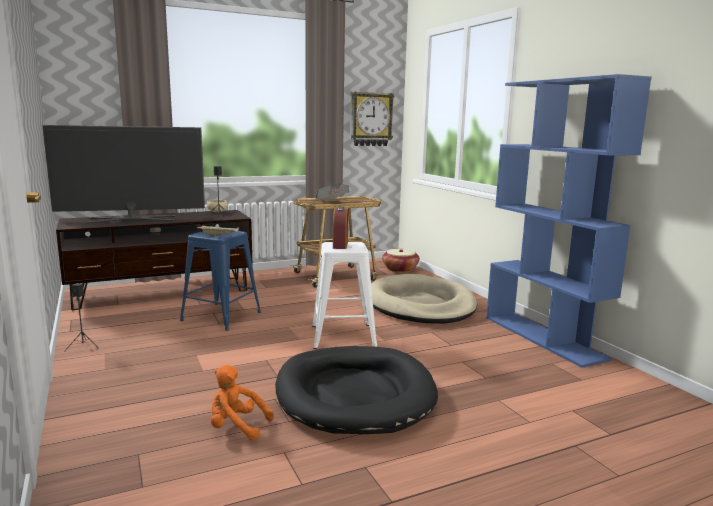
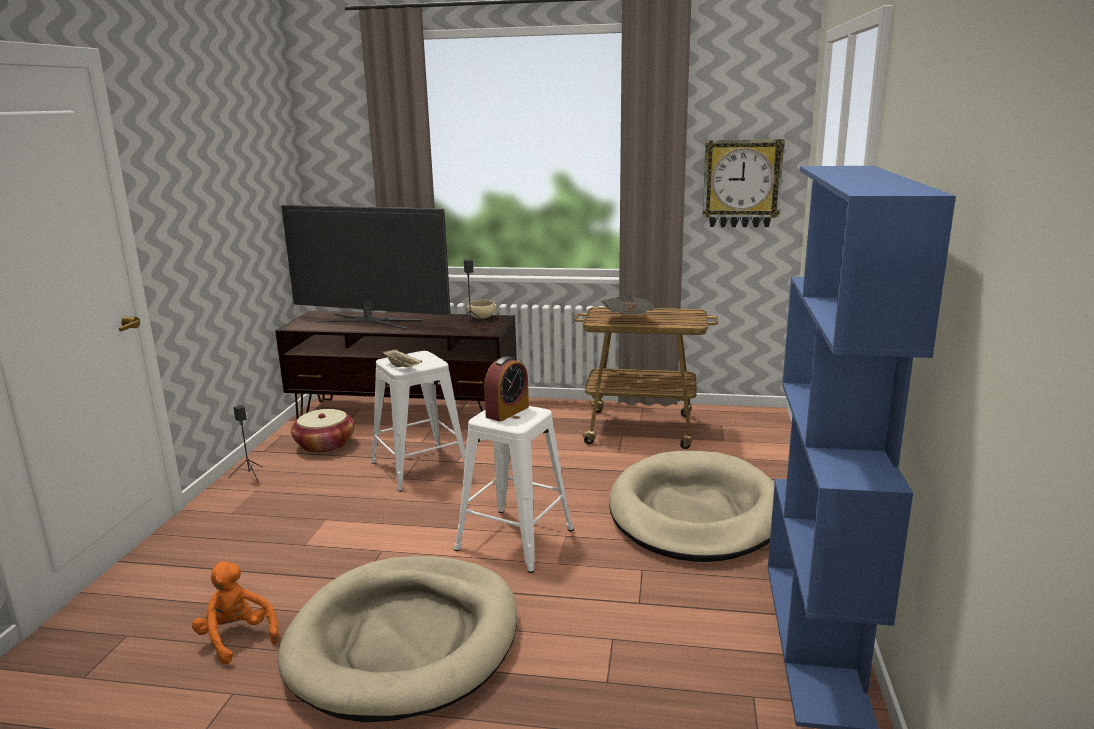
camera: 35 degrees right, 5 degrees up
(221, 316) = (419, 467): blue stool -> white stool
(354, 394) = (405, 640): black dog bed -> beige dog bed
(400, 269) = (756, 435): basket -> basket (325, 445)

